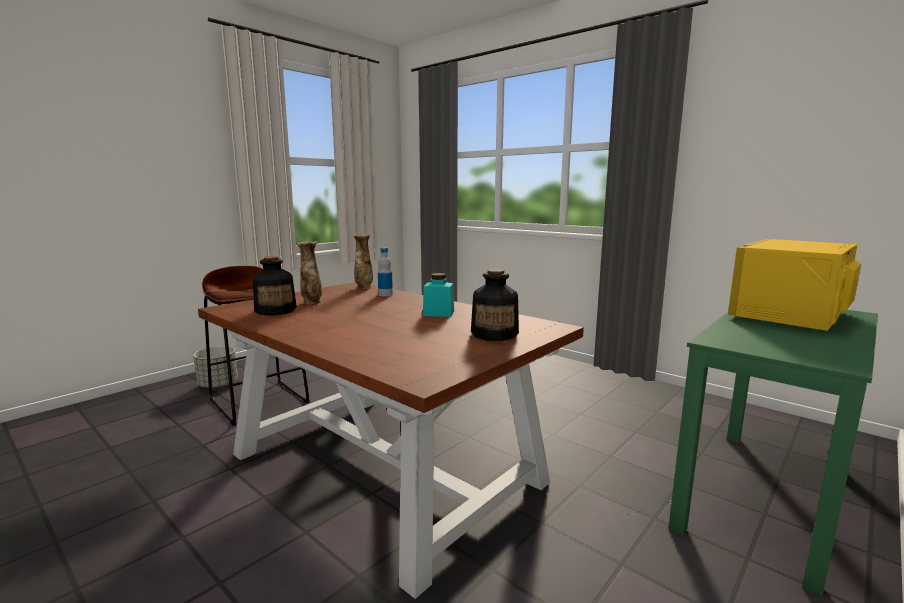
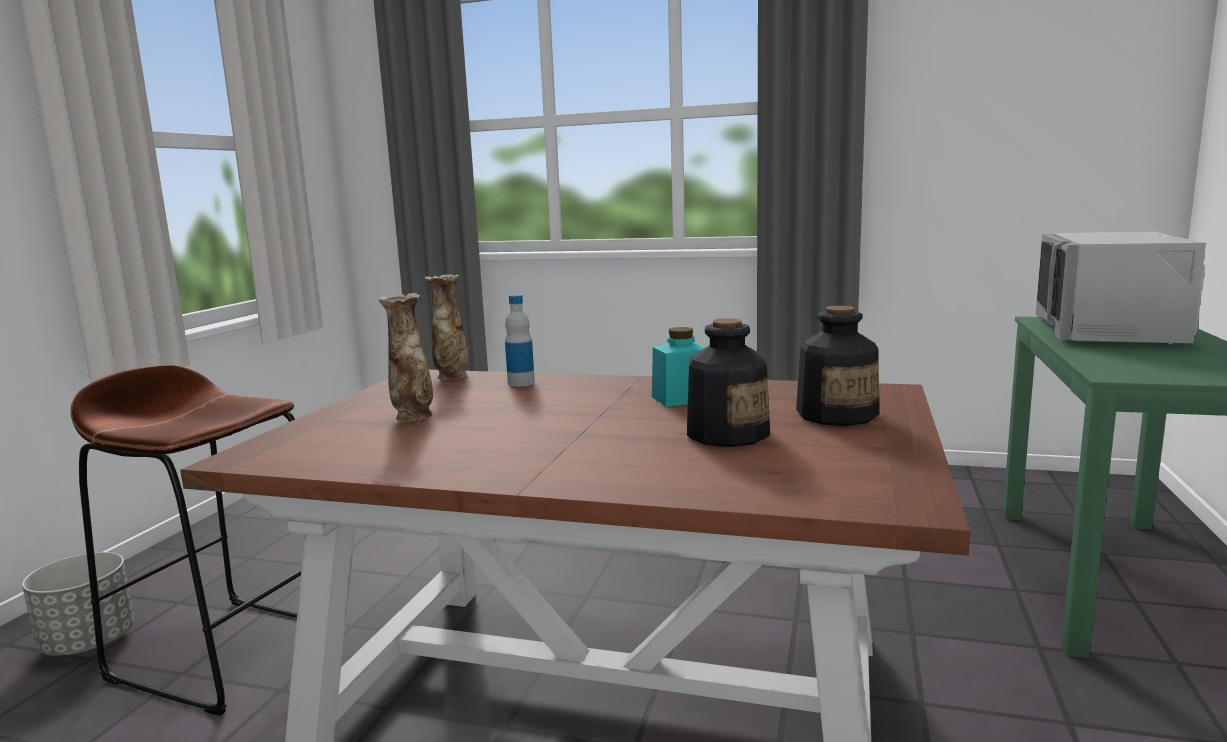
camera: 25 degrees left, 0 degrees up
(276, 310) = (375, 443): bottle -> bottle (727, 434)
(790, 316) = (1109, 332): yellow microwave -> grey microwave

